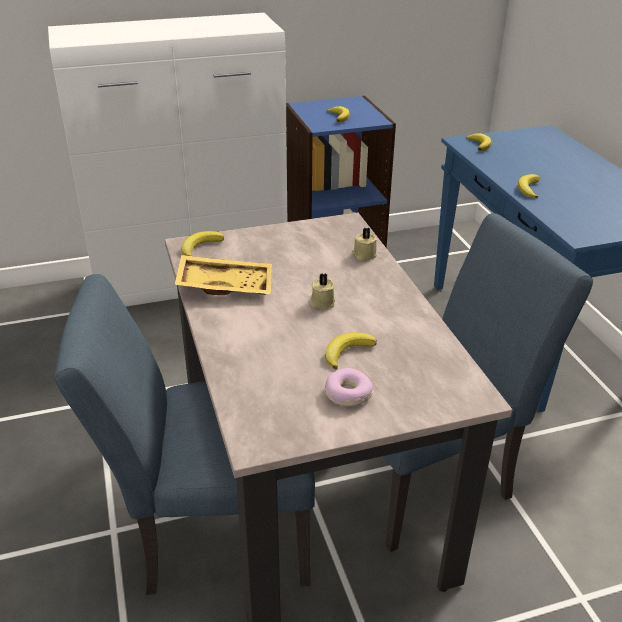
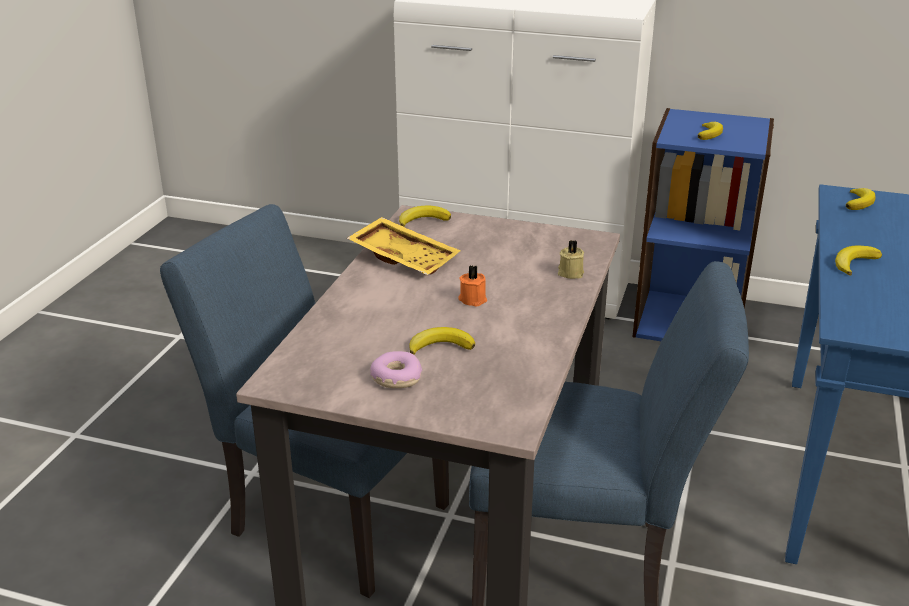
camera: 35 degrees right, 5 degrees down
(322, 302) = (473, 299): beige candle -> orange candle

